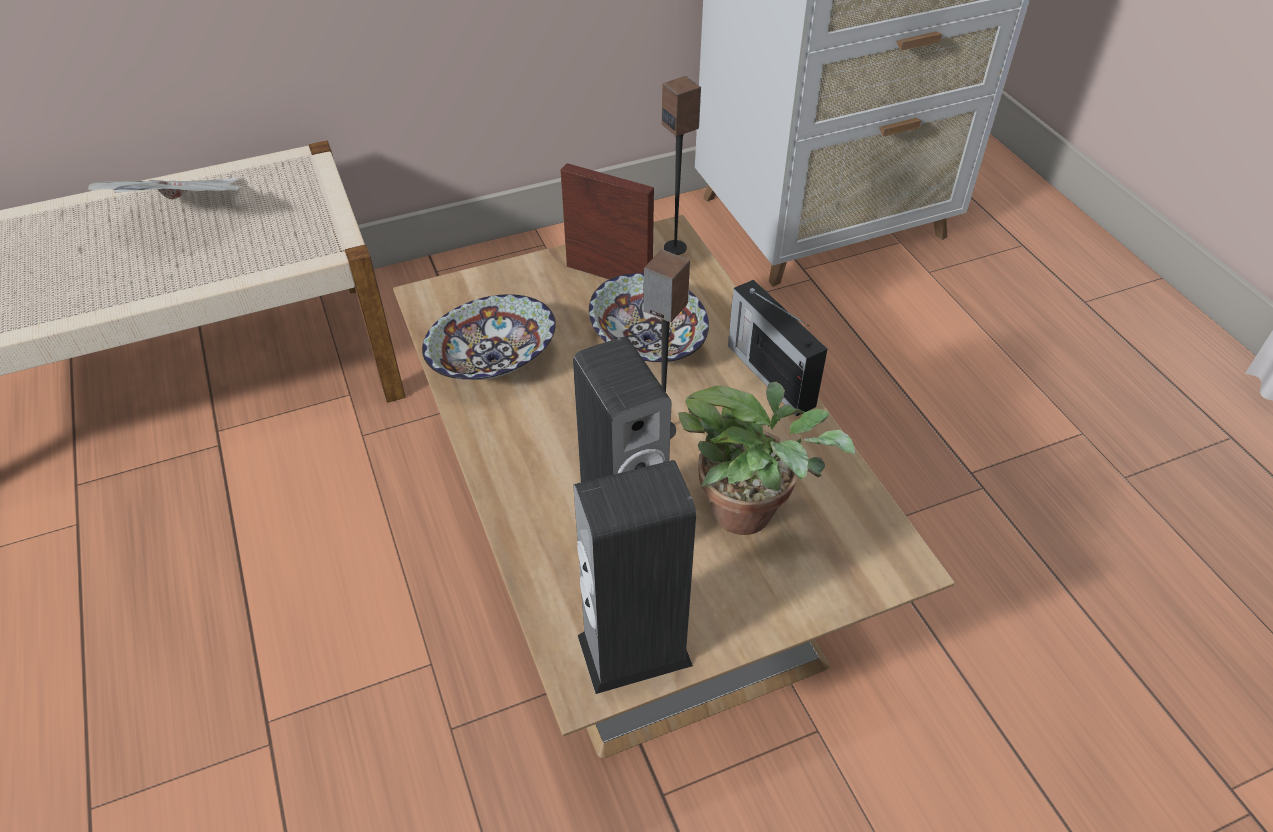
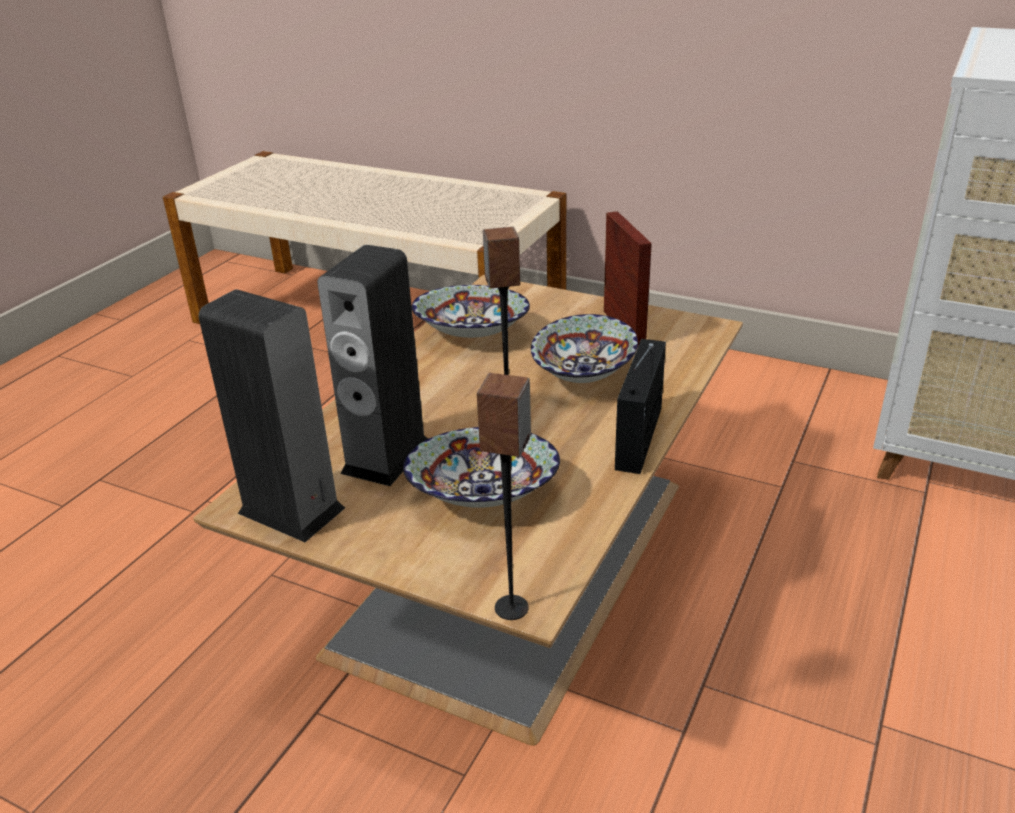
camera: 50 degrees right, 15 degrees down
(187, 216) = (434, 198): newspaper -> none
(675, 247) = (701, 336): speaker -> speaker (512, 608)
(751, 512) = (483, 497): potted plant -> bowl

